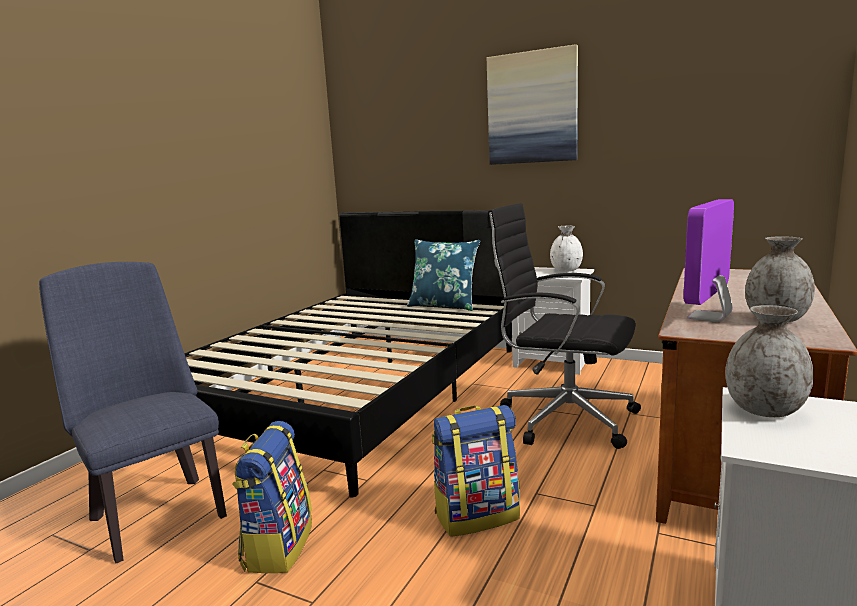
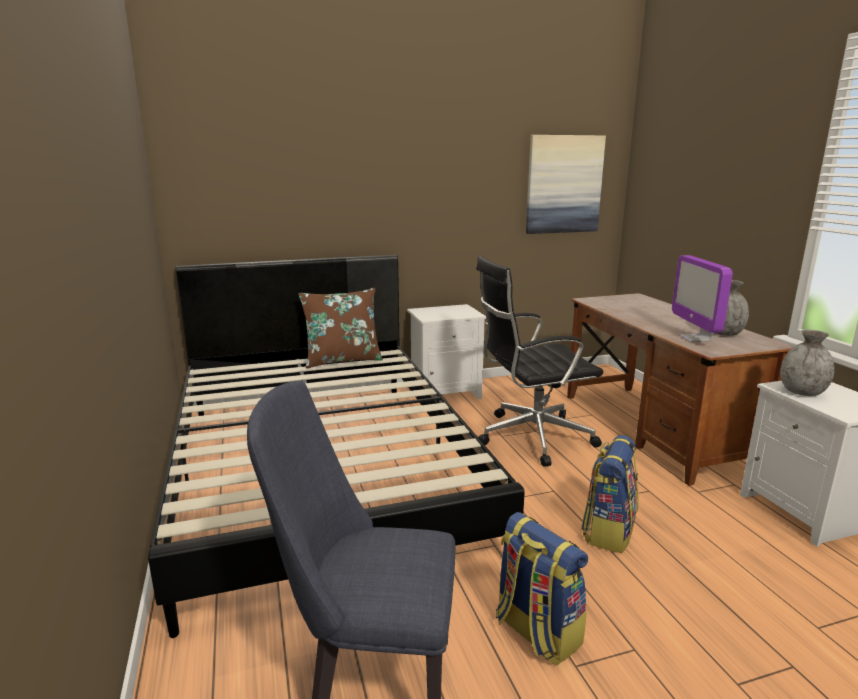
camera: 45 degrees left, 5 degrees up
(444, 306) = (342, 360): blue pillow -> brown pillow
(532, 108) = (412, 155): picture -> picture (564, 184)
(566, 270) = (452, 308): white vase -> none

